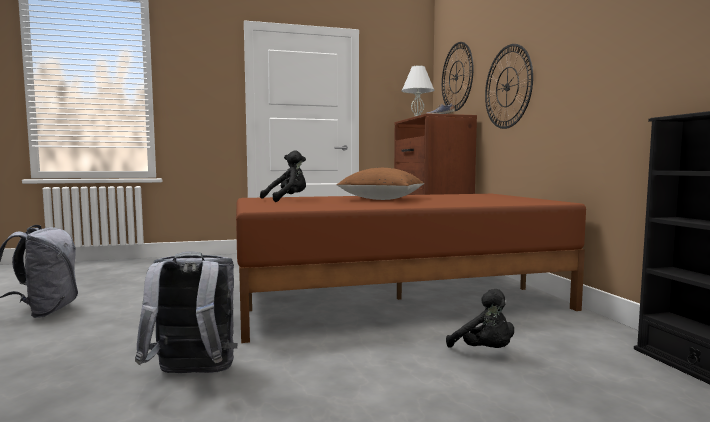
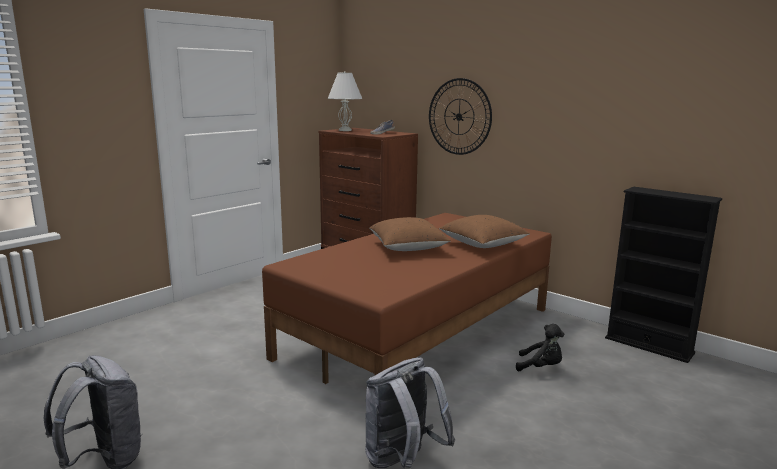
camera: 35 degrees left, 10 degrees up
(287, 200) = (334, 265): black plush toy -> none
(456, 77) = (383, 86): wall clock -> none
(467, 202) = (482, 244): none -> brown pillow

